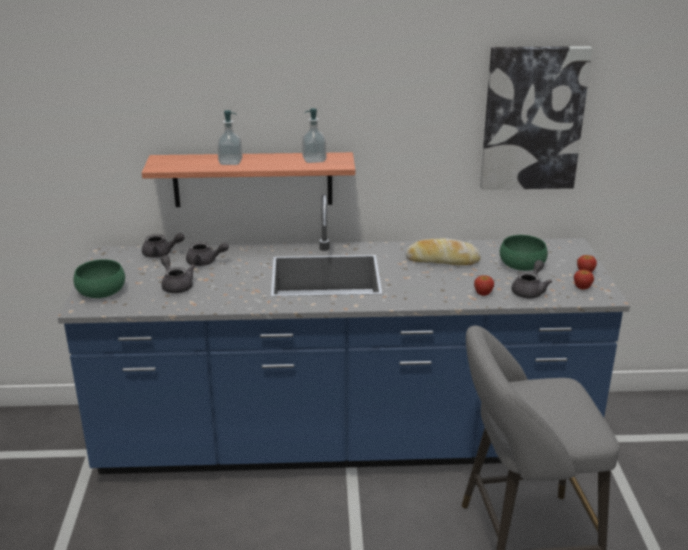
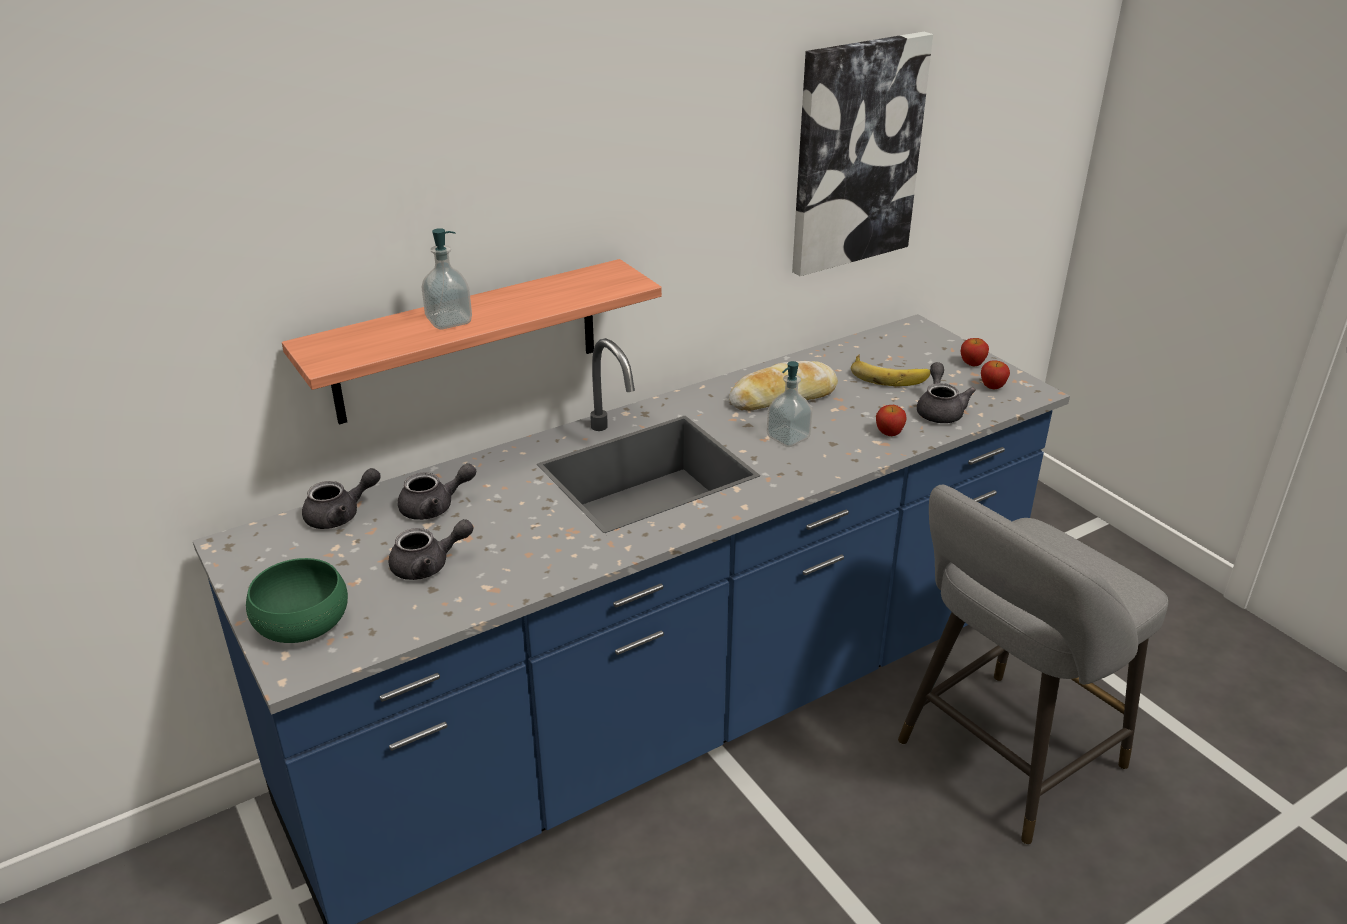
camera: 30 degrees left, 5 degrees up
(176, 285) = (429, 565): grey teapot -> grey teapot turned 135 degrees clockwise
(314, 160) = (580, 285): soap dispenser -> soap dispenser (788, 438)
(522, 265) = (889, 374): green bowl -> banana

